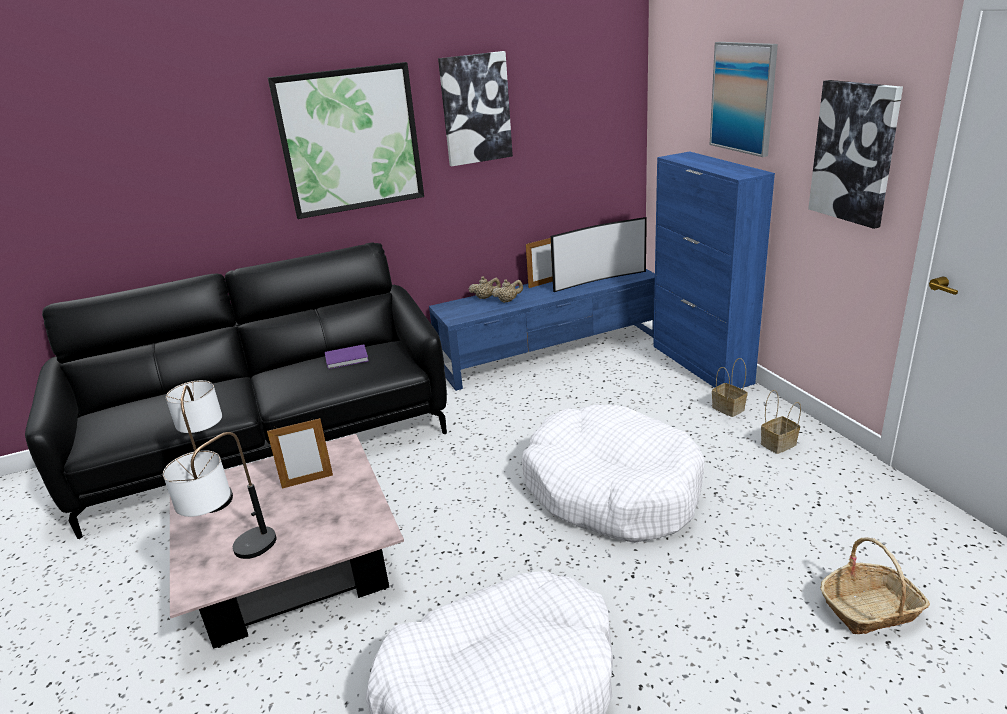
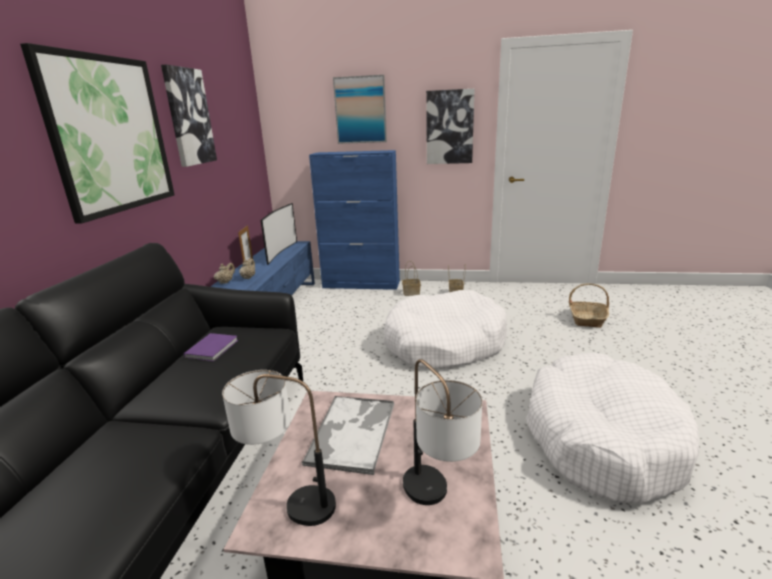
camera: 60 degrees left, 5 degrees down
(307, 481) = (352, 432): picture frame -> tray

